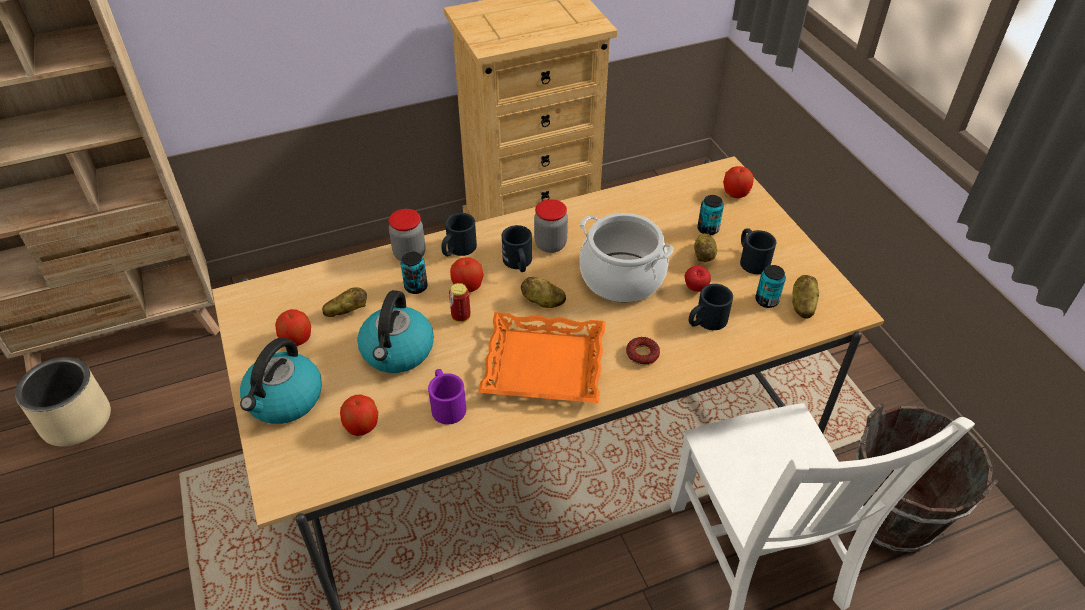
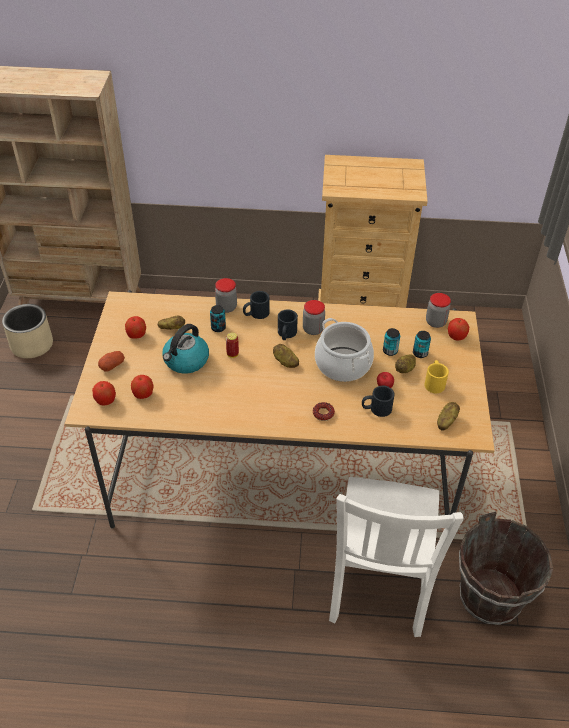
camera: 25 degrees right, 0 degrees up
(284, 400) = (112, 365): kettle -> potato
(446, 404) = (194, 399): purple mug -> none
(467, 287) = (247, 338): apple -> apple (105, 401)
(544, 364) = (262, 398): orange tray -> none
(698, 184) = (435, 322): none -> jar
(751, 259) = (434, 382): black mug -> yellow mug
(766, 300) = (425, 410): can -> can (390, 351)

